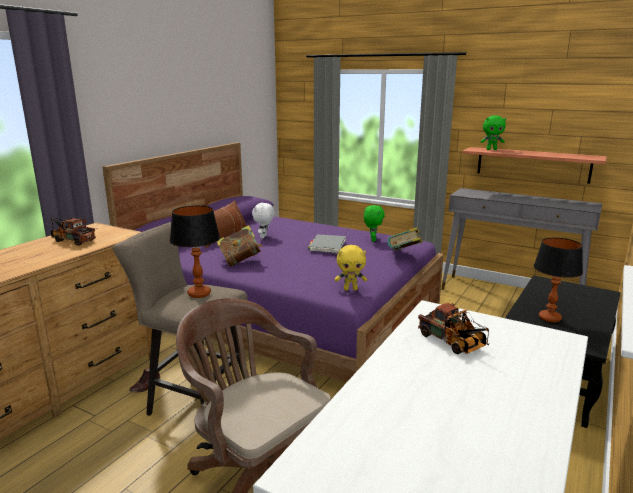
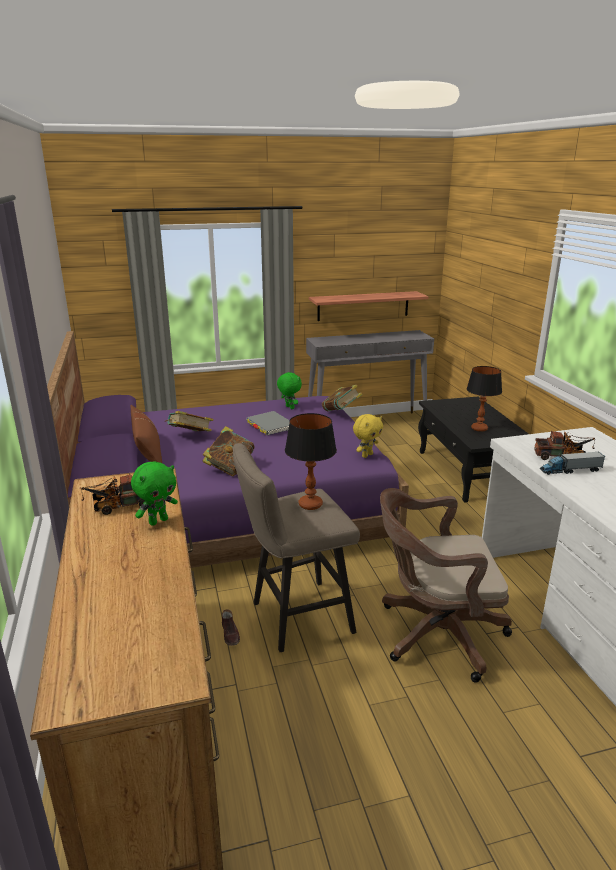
camera: 45 degrees left, 5 degrees up
(264, 237) = (190, 437): white plush toy -> book
(426, 357) = (570, 470): none -> toy truck
(491, 149) = (333, 297): green plush toy -> green plush toy (158, 521)

